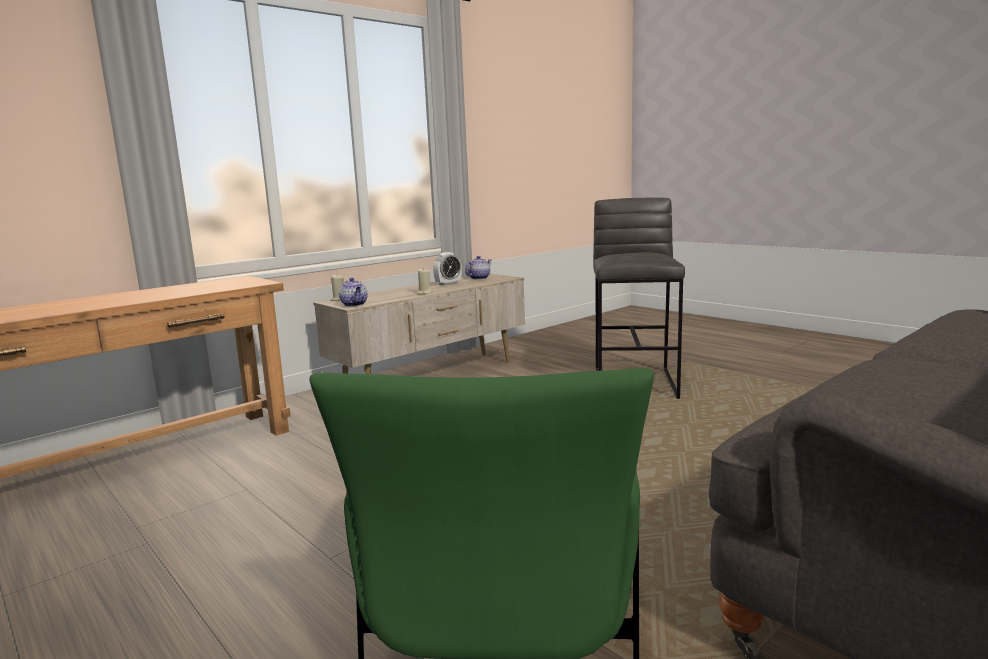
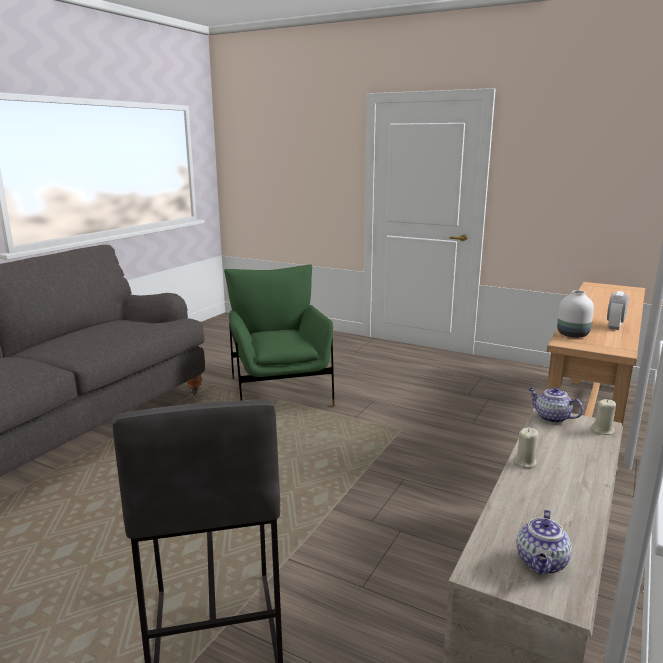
camera: 160 degrees right, 5 degrees up
(229, 286) = (572, 335): none -> white vase
(448, 284) = (551, 513): alarm clock -> alarm clock (614, 326)

